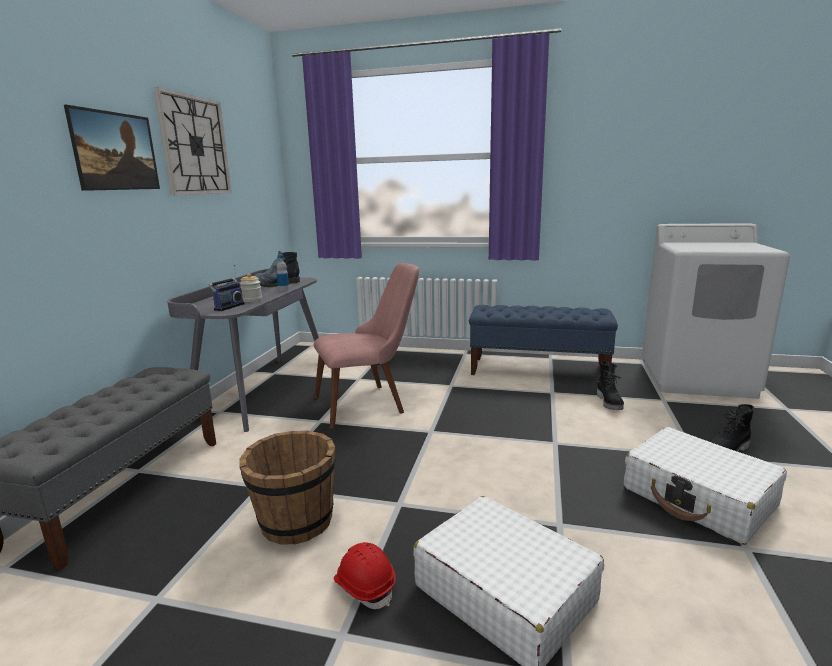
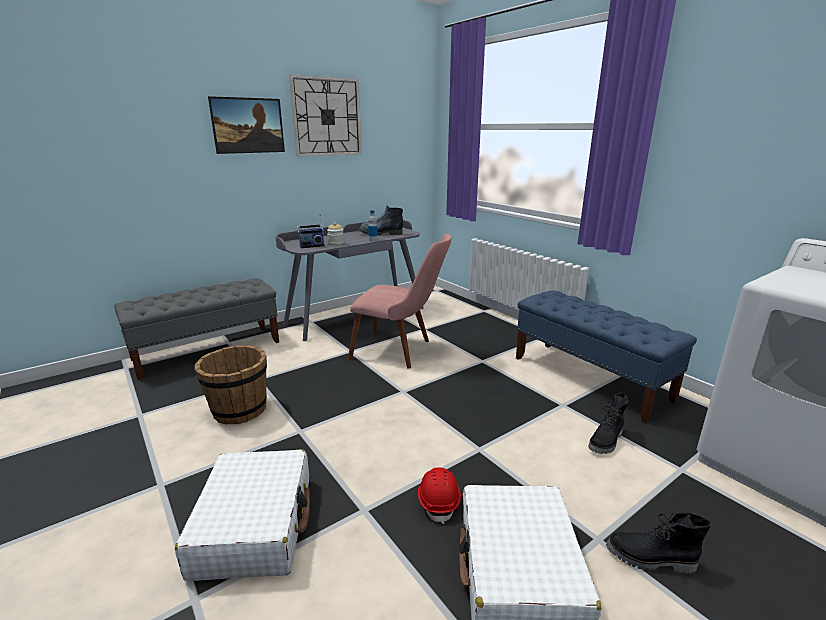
camera: 40 degrees right, 5 degrees up
(365, 586) = (207, 467): red hard hat -> red hard hat (439, 501)

